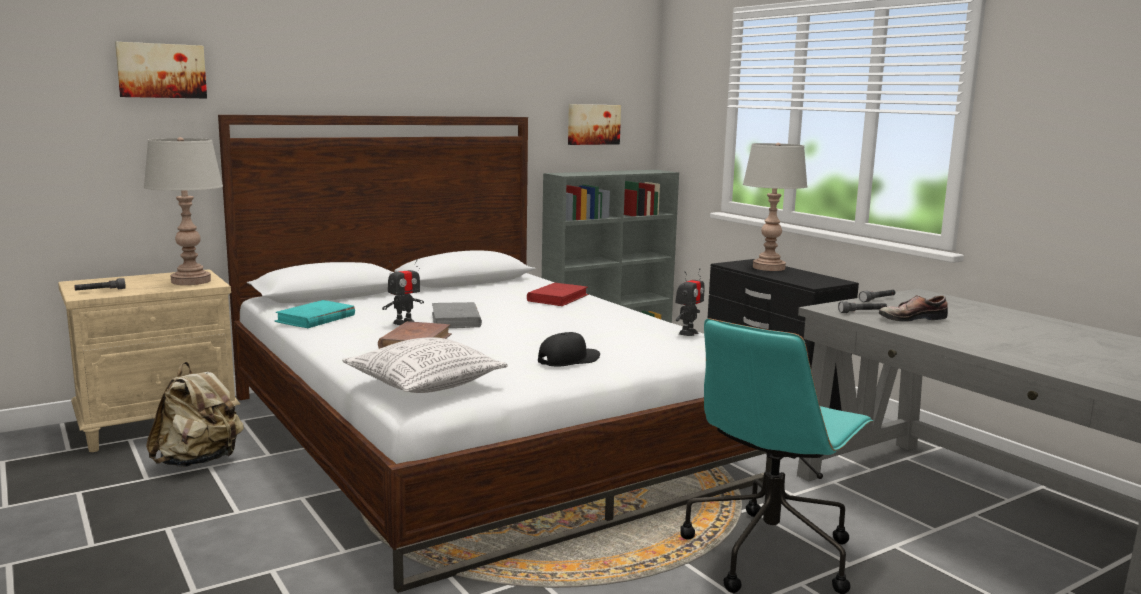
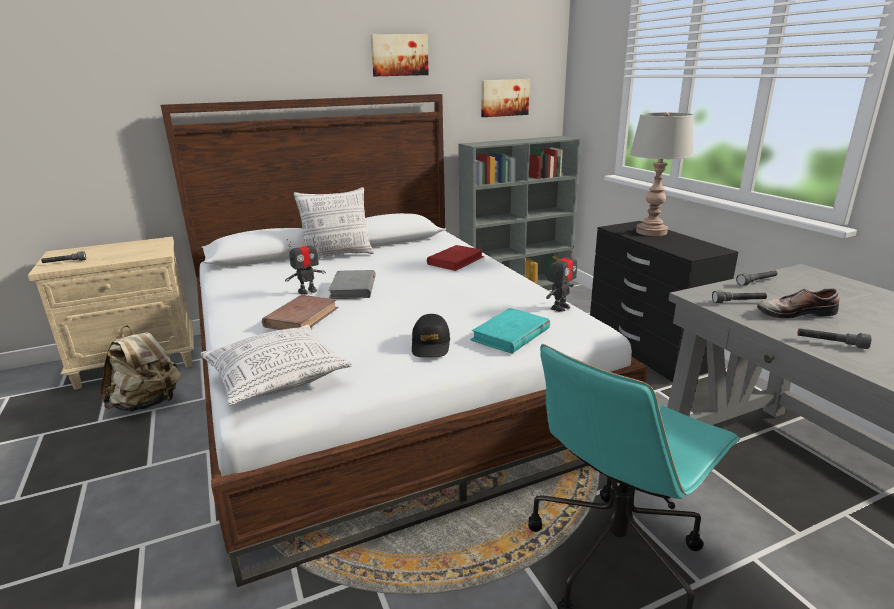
camera: 10 degrees right, 10 degrees up
(161, 71) = (105, 67): picture -> picture (399, 55)
(191, 281) = (144, 251): grey table lamp -> none
(315, 319) = (238, 285): turquoise book -> turquoise book (510, 334)
(415, 294) = (337, 255): none -> pillow
(568, 360) = (431, 345): black cap -> black cap turned 120 degrees clockwise
(941, 335) = (830, 343): none -> grey flashlight

